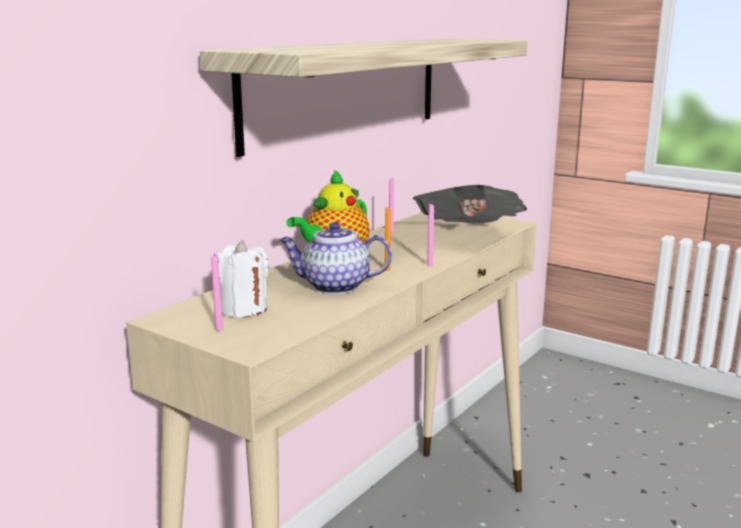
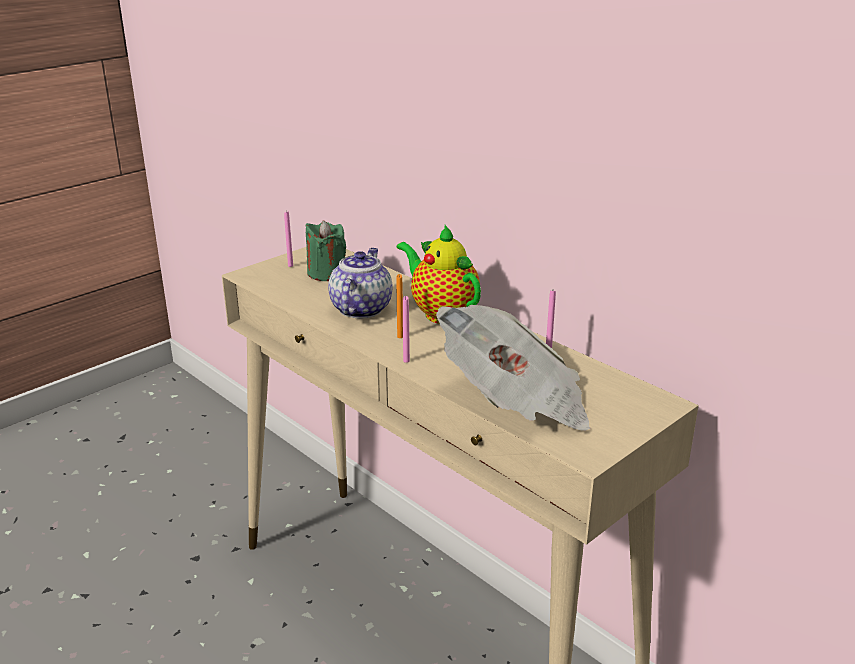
camera: 100 degrees right, 10 degrees up
(243, 309) = (326, 273): white candle -> green candle
(346, 89) = (568, 163): shelf -> none

